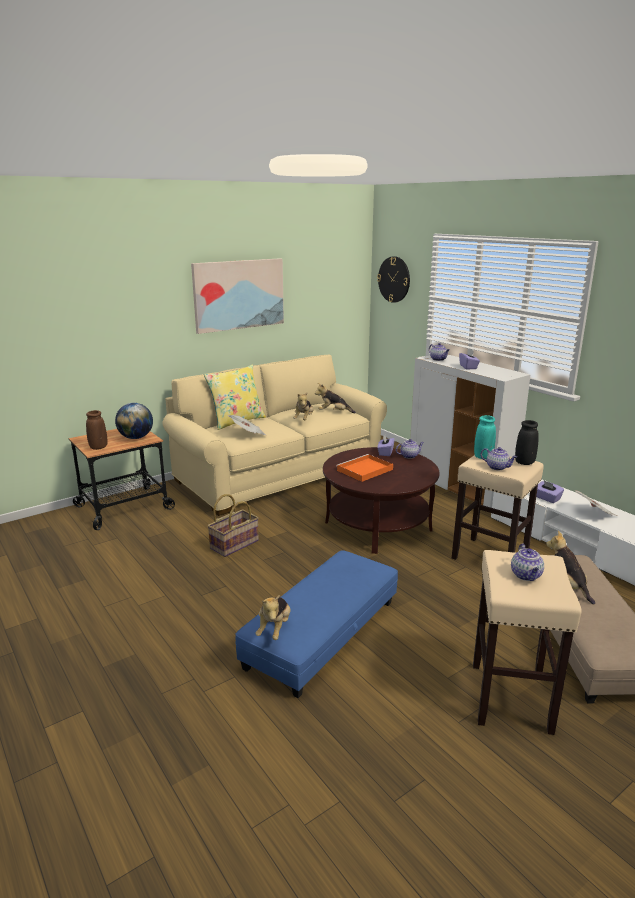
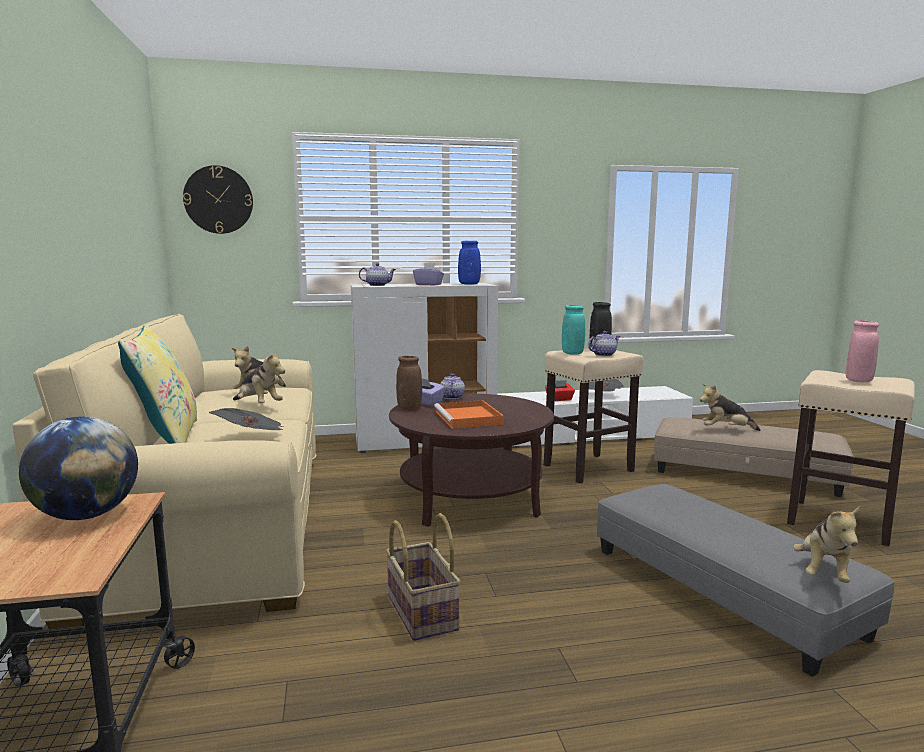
camera: 65 degrees left, 10 degrees down
(98, 447) = (56, 567): brown vase -> brown vase (409, 408)
(238, 294) = (68, 189): picture -> none
(274, 629) = (823, 572): plush toy -> plush toy turned 75 degrees clockwise
(323, 634) = (721, 591): blue ottoman -> grey ottoman
(496, 374) = (469, 284): none -> blue vase
(526, 576) = (858, 381): teapot -> pink vase
(547, 498) = (559, 399): purple tissue box -> red tissue box

